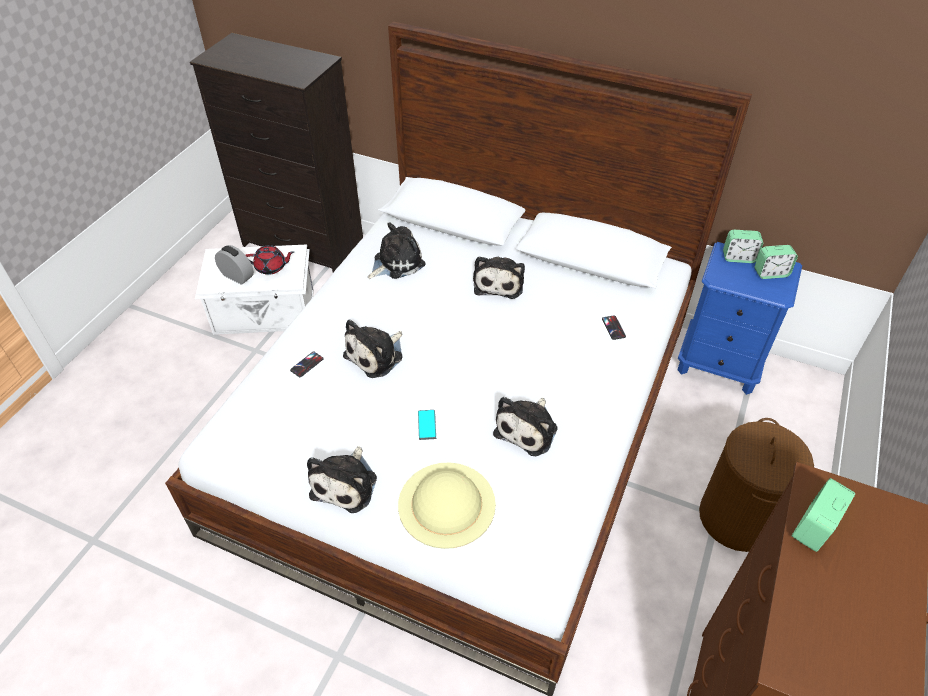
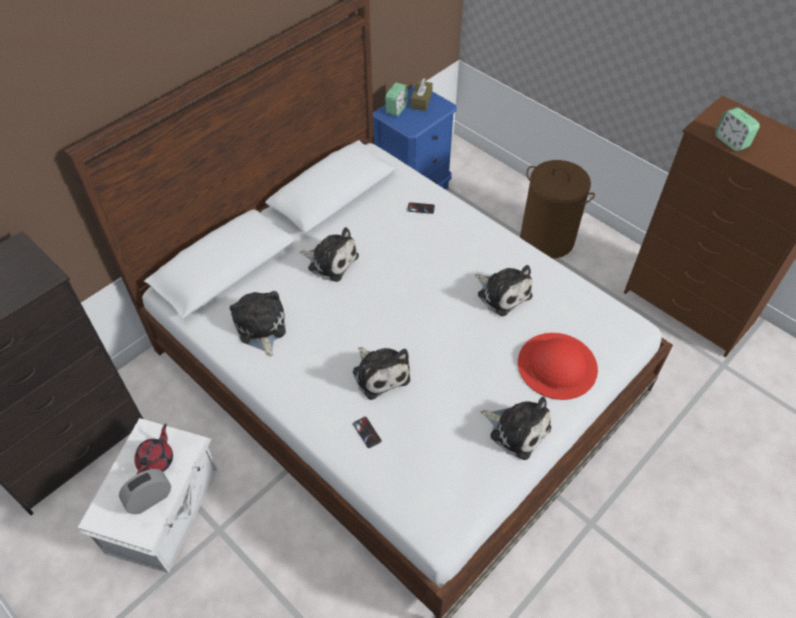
camera: 70 degrees left, 5 degrees up
(427, 425) = (474, 357): phone -> none
(447, 503) = (557, 365): beige hat -> red hat
(771, 273) = (421, 101): alarm clock -> brown tissue box

